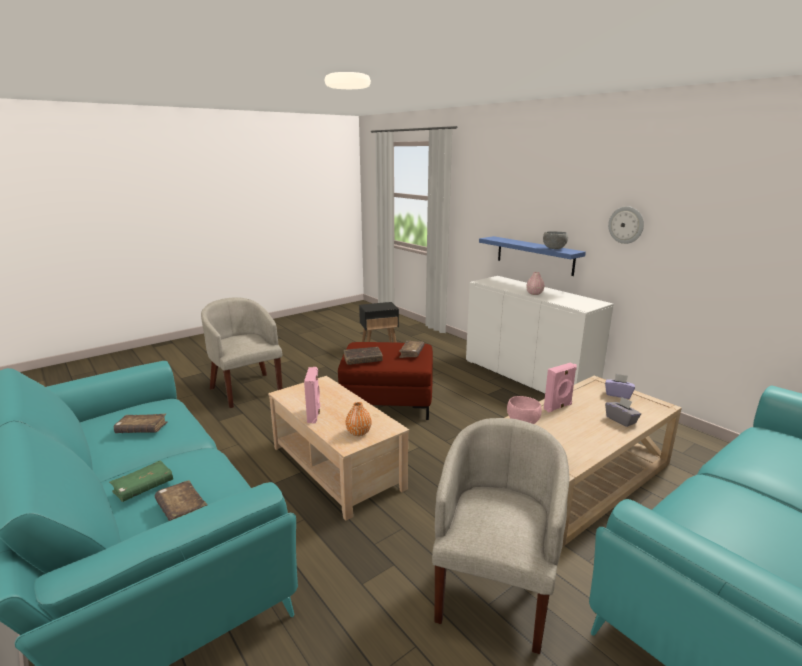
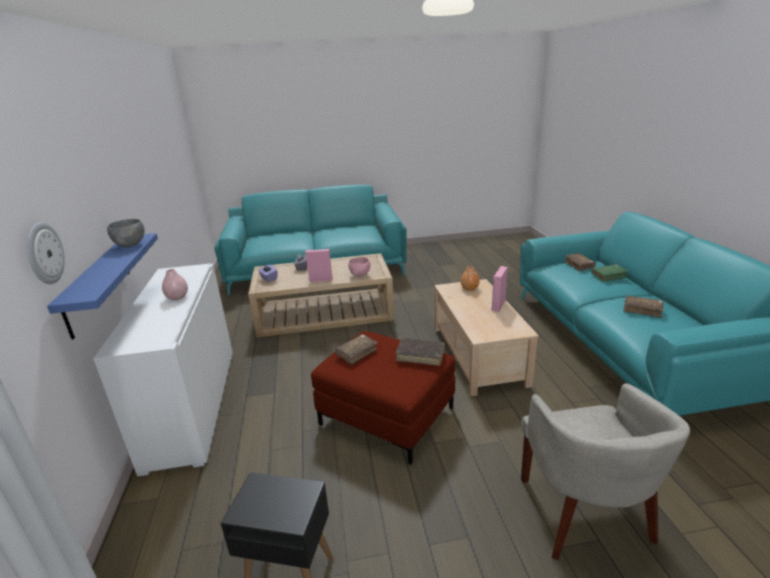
camera: 150 degrees left, 5 degrees up
(495, 589) = (427, 288): beige armchair -> none
(626, 225) = (127, 186): wall clock -> wall clock (44, 253)

